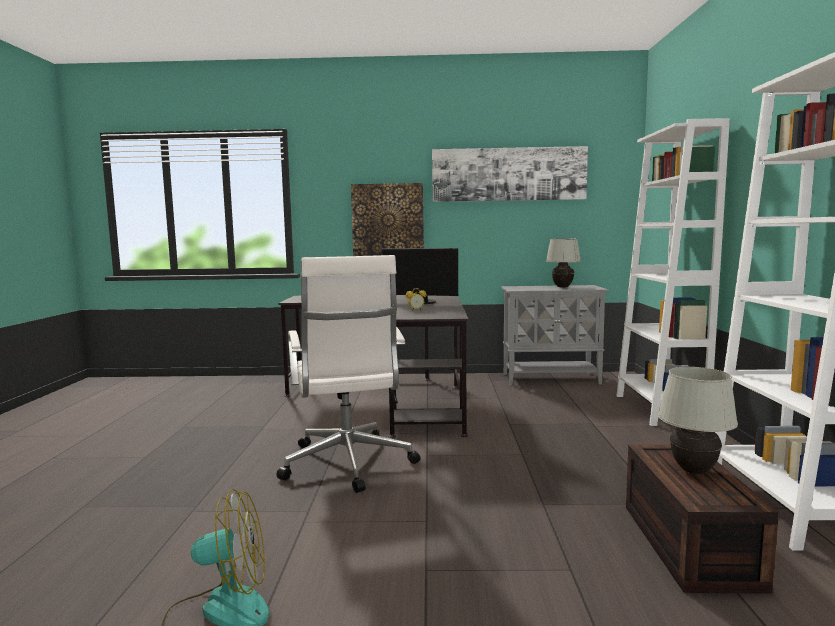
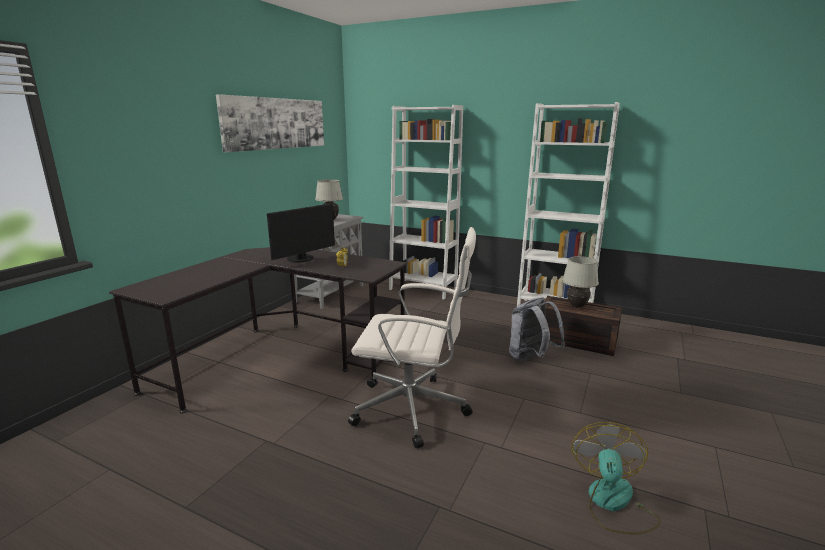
camera: 65 degrees left, 10 degrees up
(387, 220) = (183, 175): picture -> none
(551, 511) = (531, 359): none -> grey backpack

